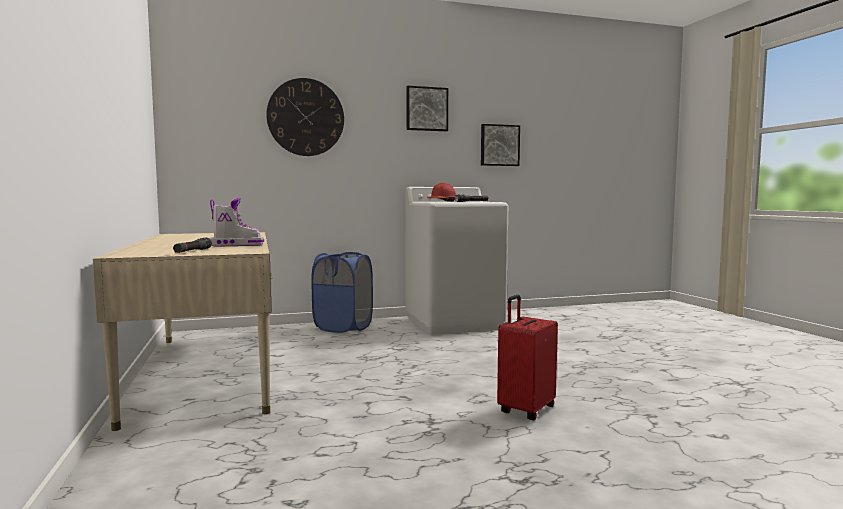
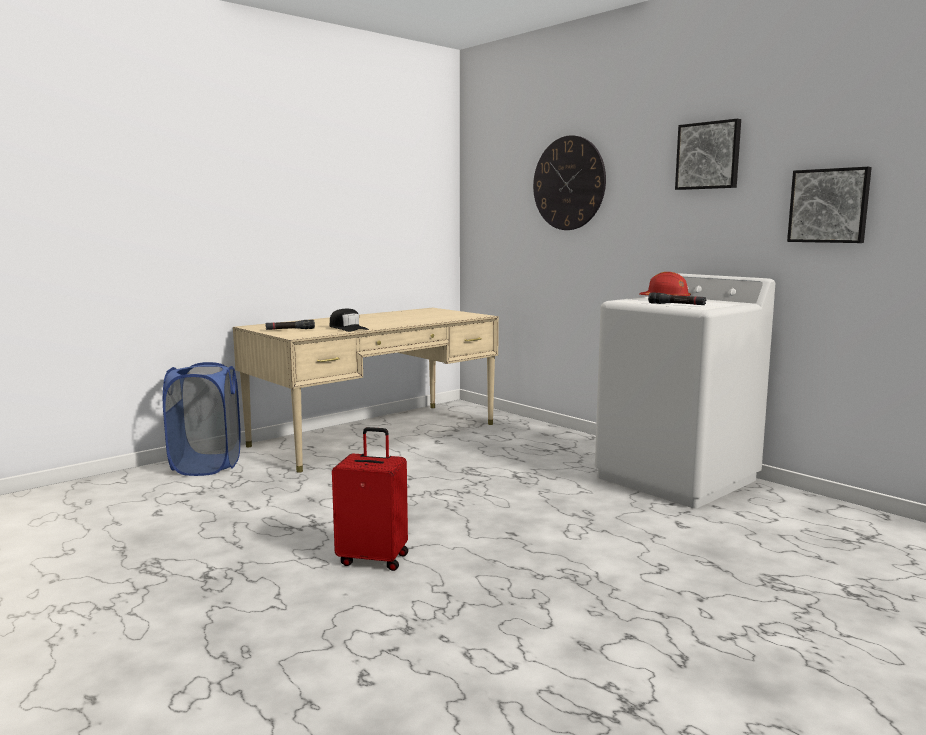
camera: 65 degrees right, 5 degrees up
(236, 245) = (348, 328): boot -> black cap
(343, 327) = (564, 440): blue laundry basket -> blue laundry basket (207, 465)

